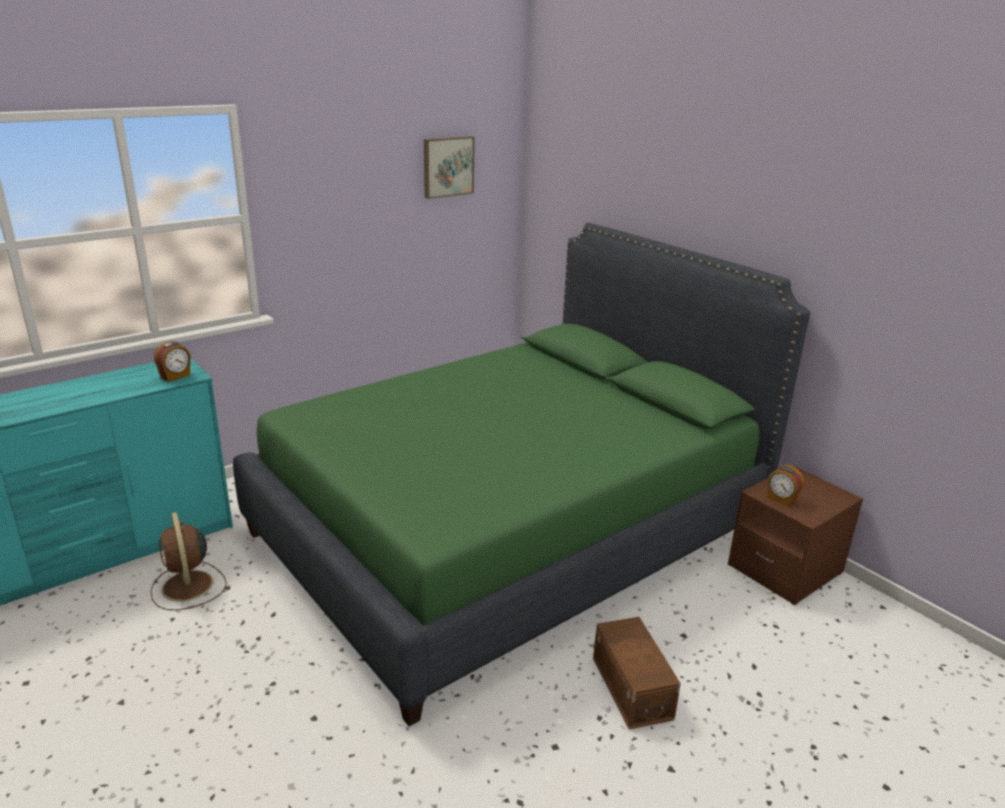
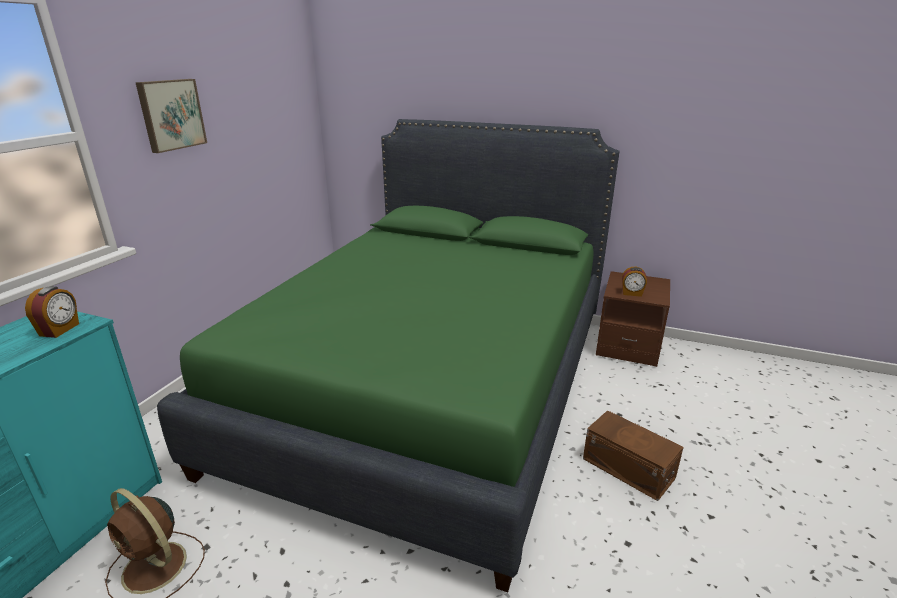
camera: 30 degrees left, 0 degrees up
(447, 166) = (262, 80): picture -> picture (171, 114)

